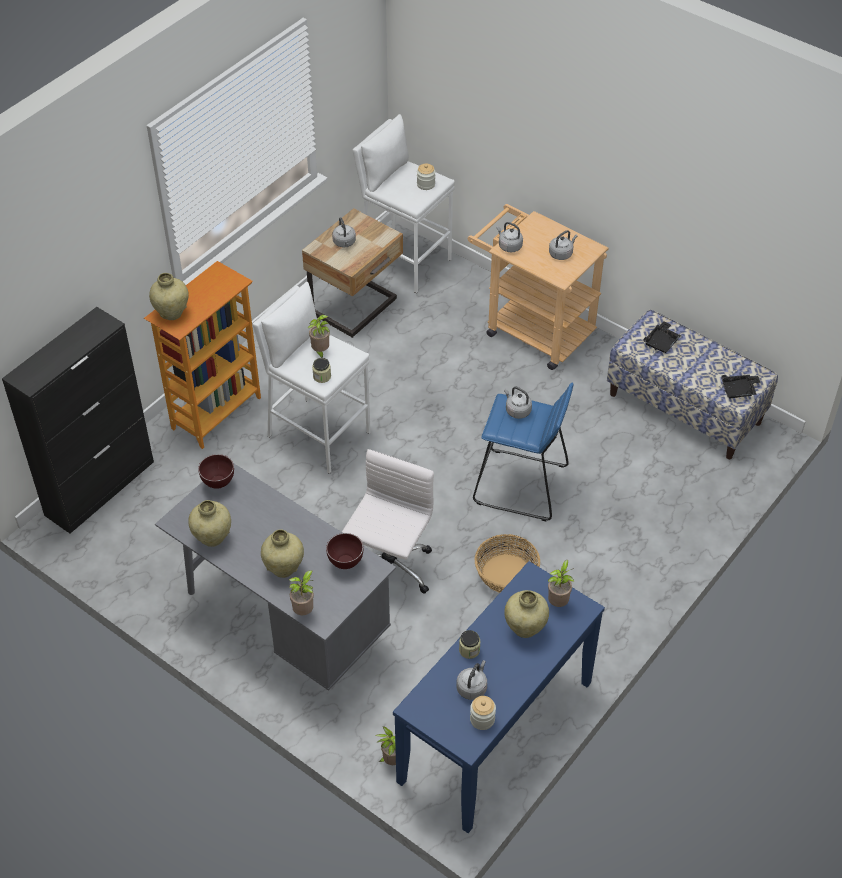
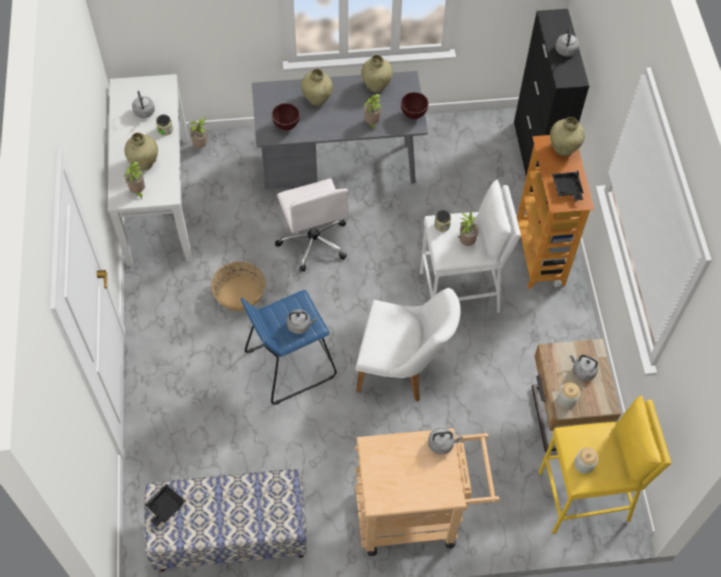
camera: 135 degrees right, 10 degrees up
(304, 611) = (279, 87): potted plant -> potted plant (372, 123)
(404, 261) = (584, 498): white stool -> yellow stool
(434, 416) = (402, 369): none -> white chair
(482, 719) = (124, 102): jar -> jar (567, 399)
(496, 732) = (158, 200): blue console table -> white console table
(561, 253) = (394, 473): grey kettle -> grey kettle (565, 51)
(661, 342) = (264, 507): black tray -> black tray (567, 189)

